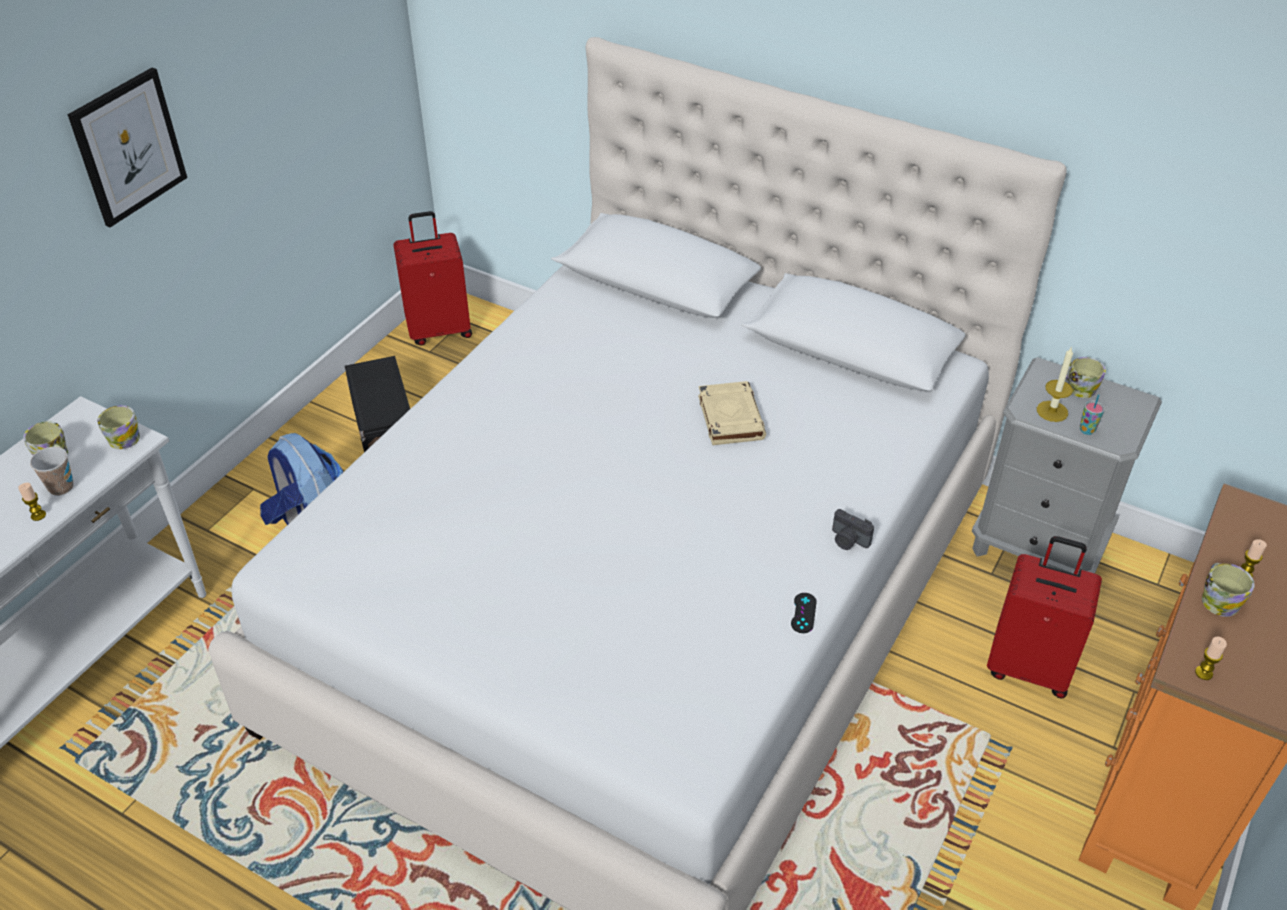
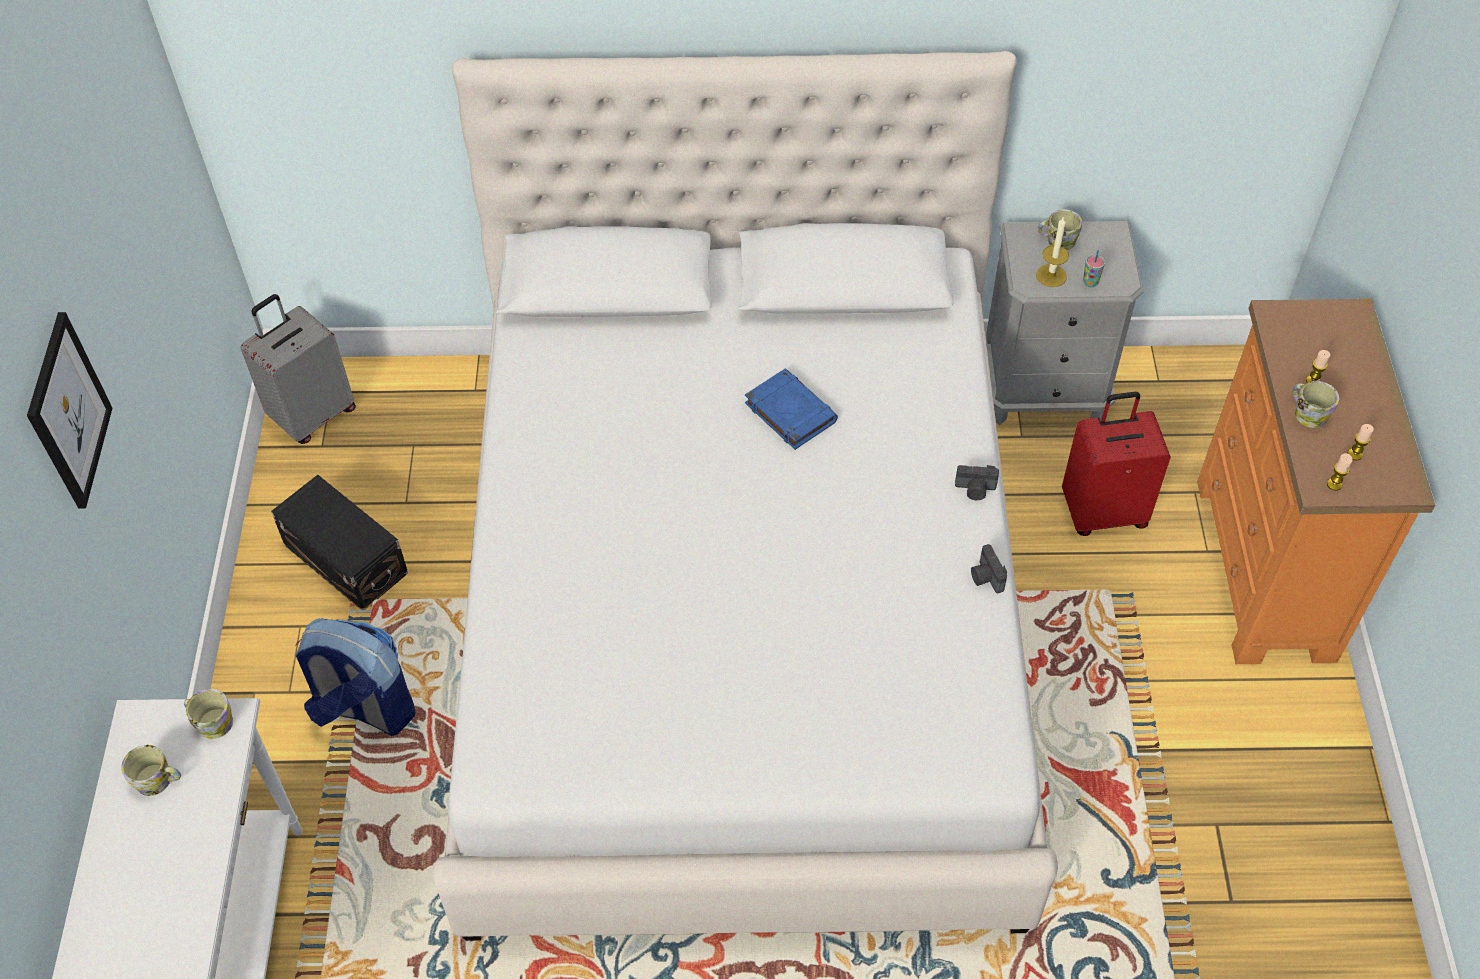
camera: 30 degrees left, 10 degrees up
(38, 515) = (202, 849): candle -> candle (1355, 454)
(61, 487) = (197, 808): cup -> none
(439, 329) = (312, 414): red suitcase -> grey suitcase
(730, 417) = (789, 412): beige book -> blue book
(803, 613) = (985, 577): black game controller -> camera

